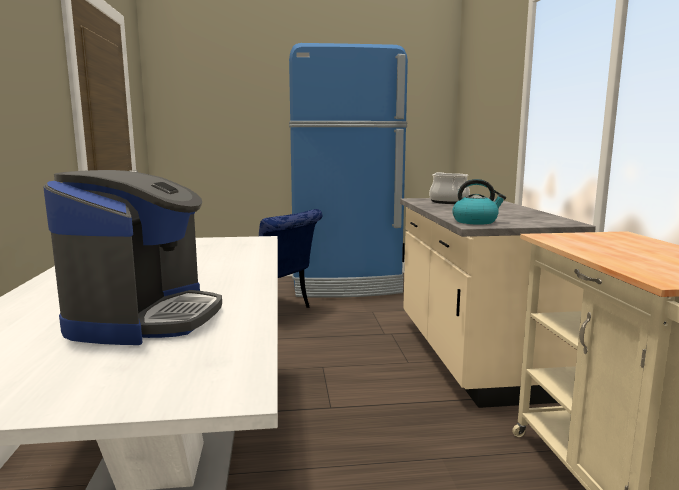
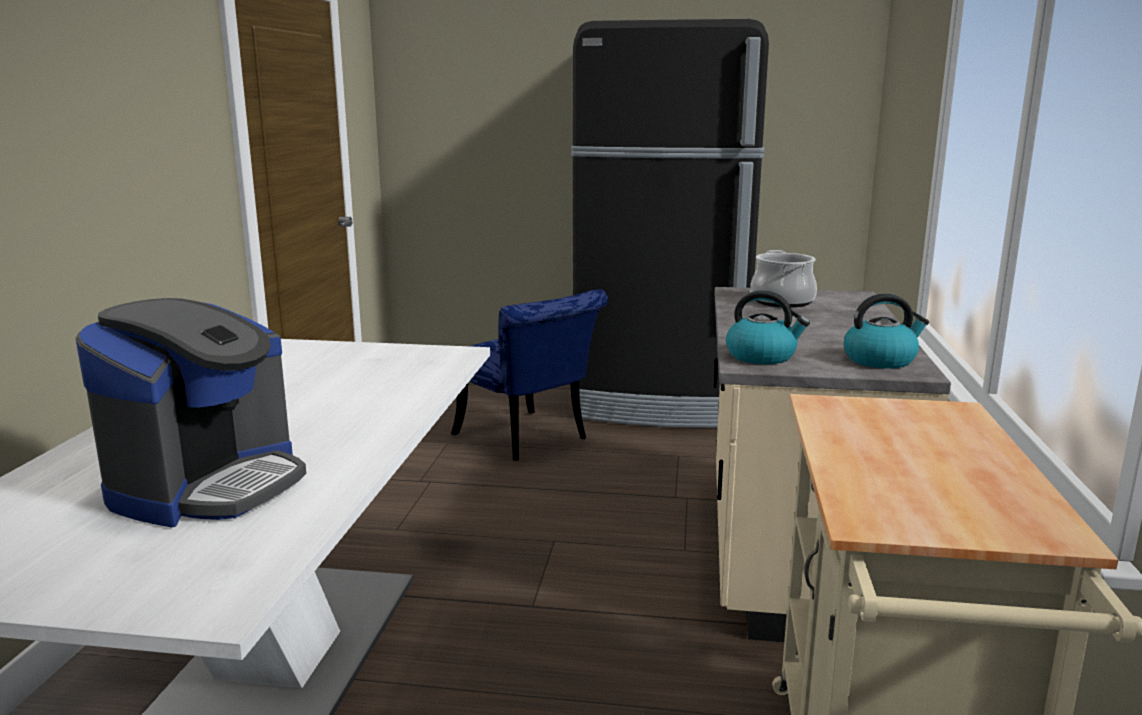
camera: 15 degrees right, 5 degrees up
(345, 285) = (662, 404): blue fridge -> black fridge
(543, 220) = (880, 360): none -> kettle

